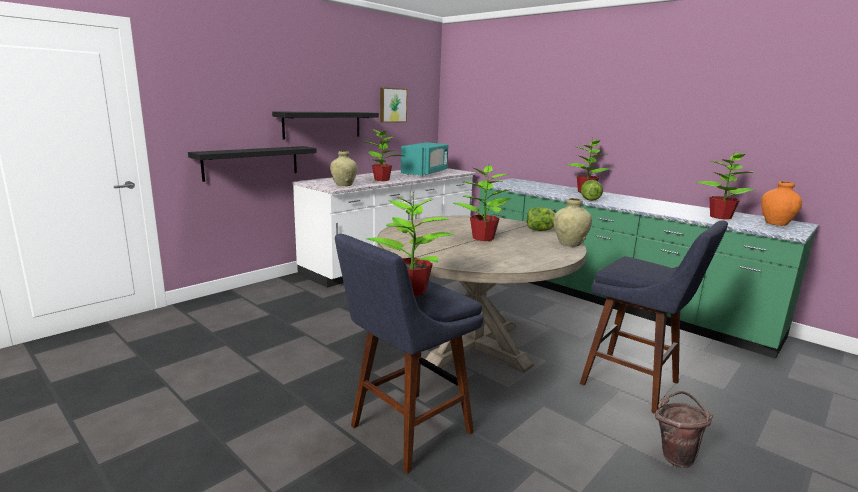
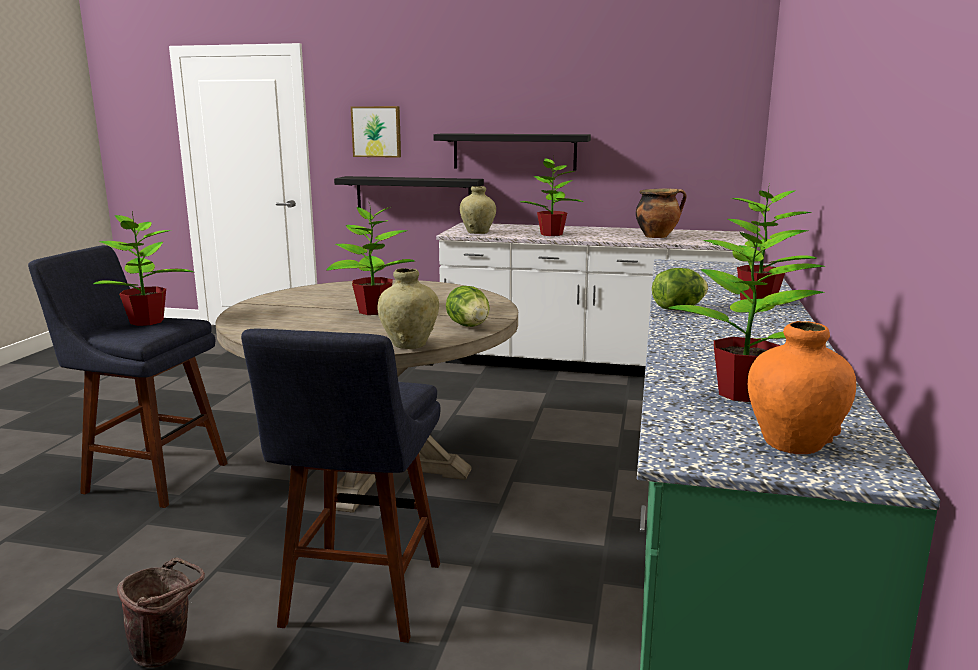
camera: 60 degrees right, 0 degrees up
(392, 105) = (647, 123): picture -> picture (377, 131)
(425, 173) = (657, 236): turquoise microwave -> cooking pot

